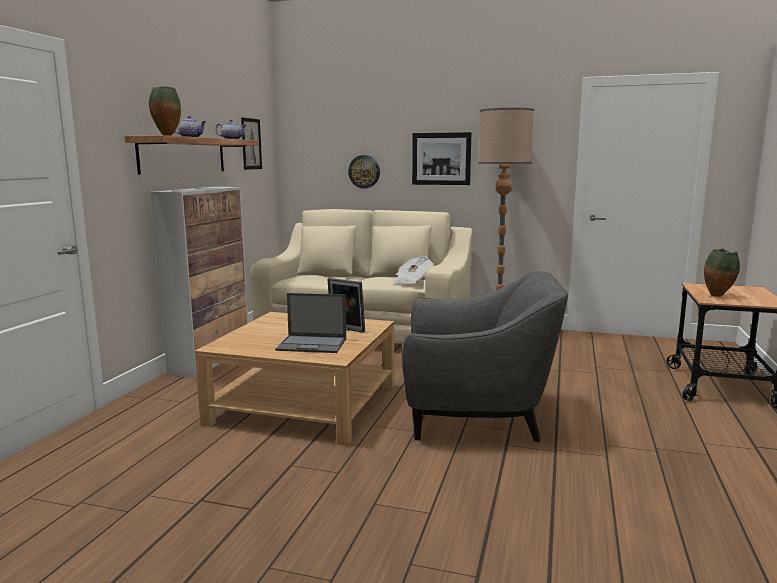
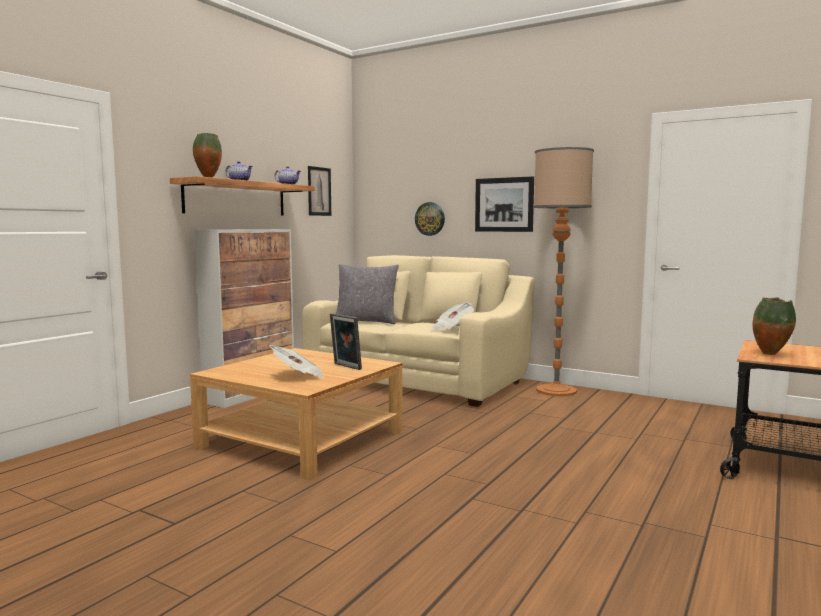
camera: 15 degrees right, 5 degrees down
(313, 344) = (298, 376): laptop -> newspaper
(316, 278) = (366, 322): none -> grey pillow
(476, 416) = (462, 468): grey armchair -> none

